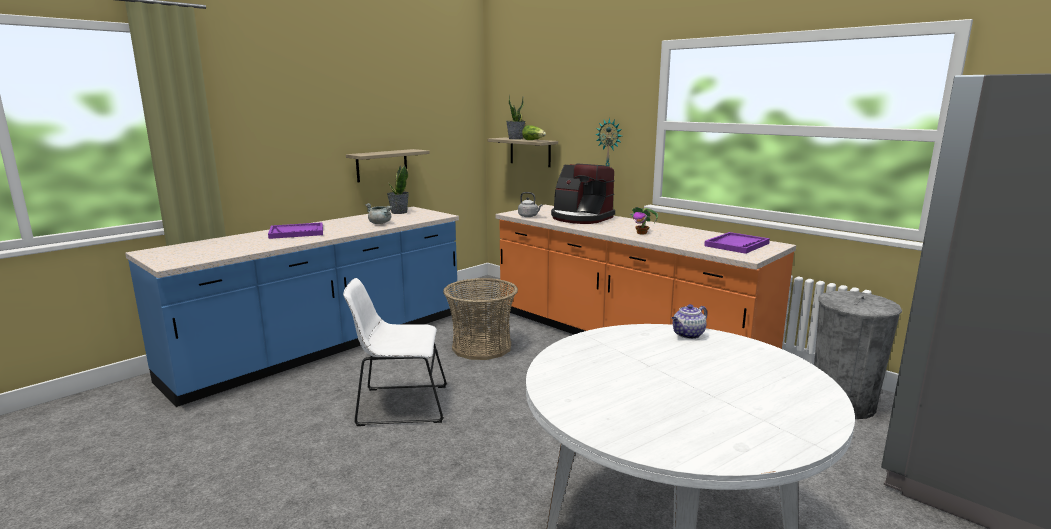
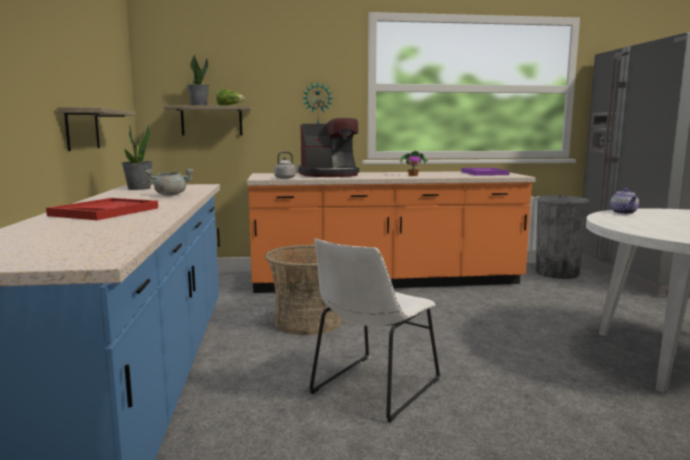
camera: 50 degrees left, 5 degrees down
(297, 232) = (105, 212): purple tray -> red tray

